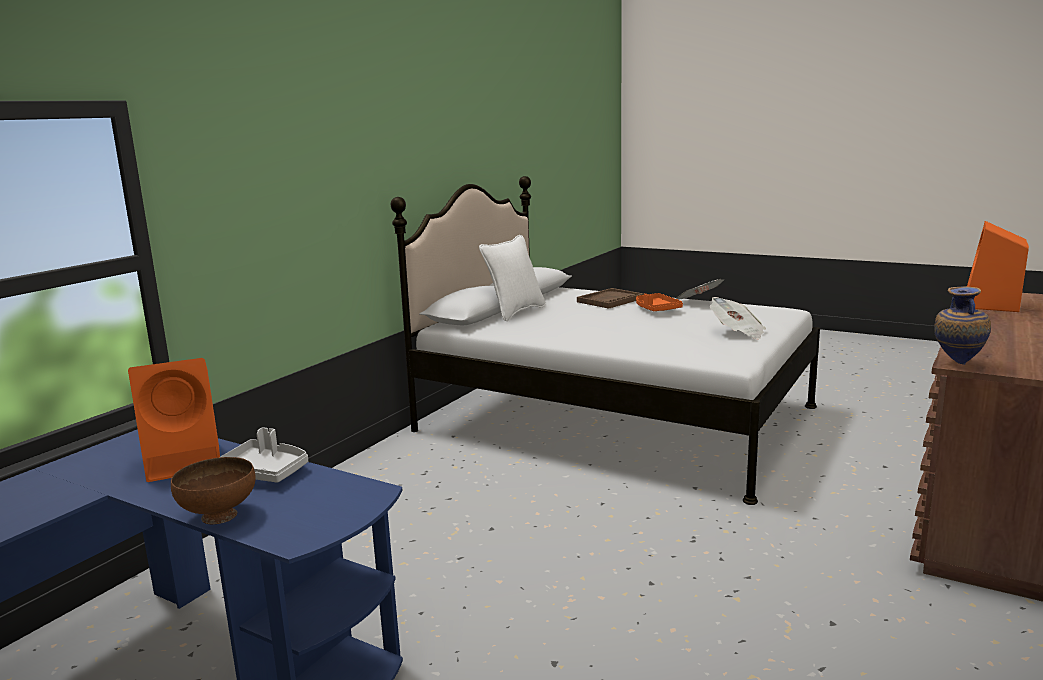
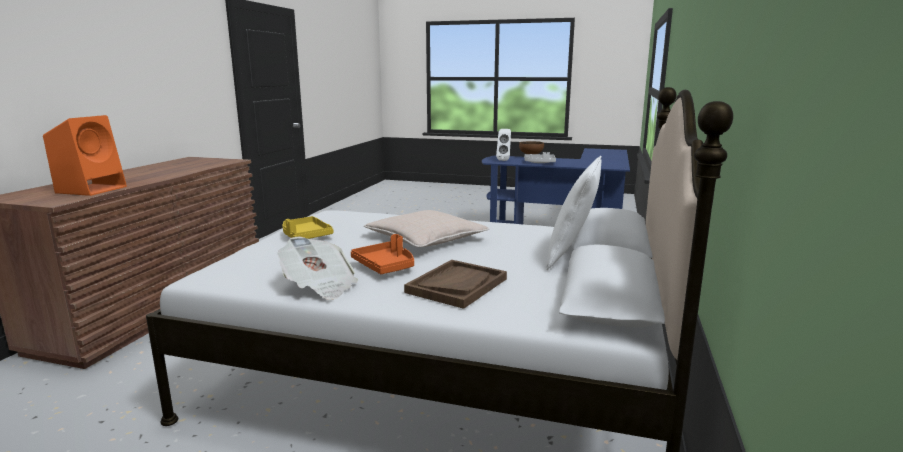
camera: 165 degrees right, 0 degrees up
(187, 461) = (576, 163): orange speaker -> none
(326, 499) = (504, 160): none -> white speaker
(621, 326) = (426, 238): none -> beige pillow
(737, 333) = (305, 236): newspaper -> yellow tray
(956, 363) = (235, 160): vase -> none

